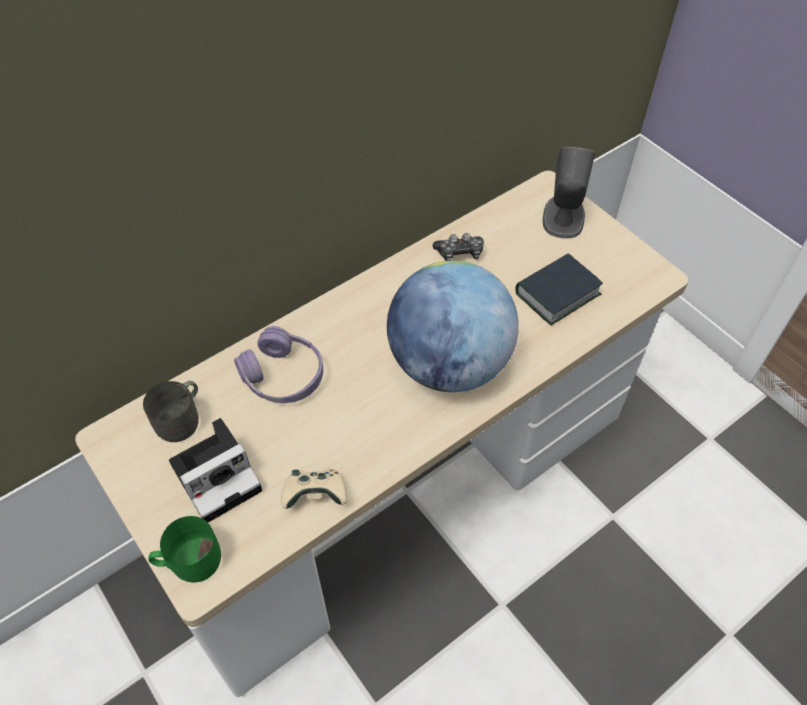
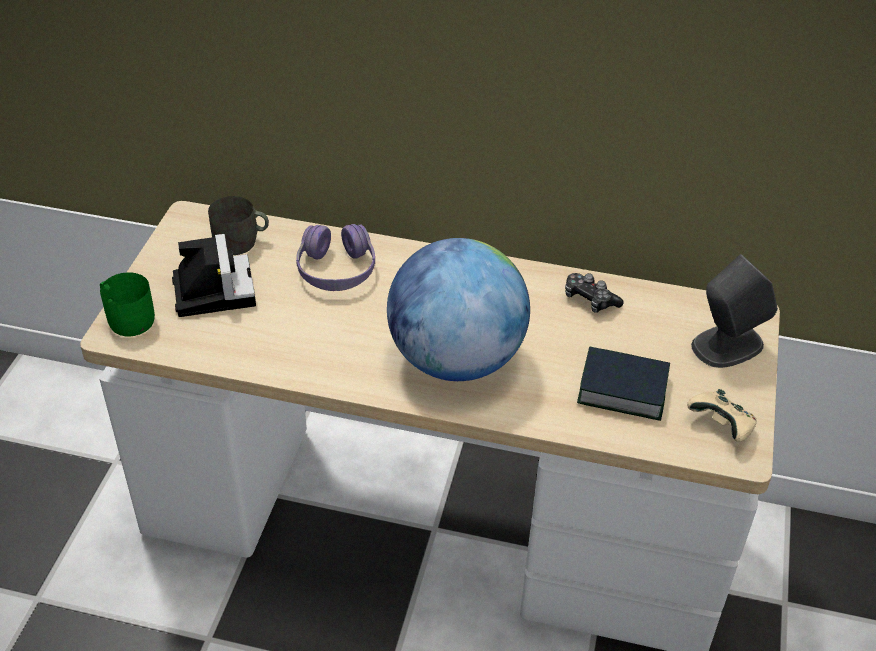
camera: 50 degrees right, 10 degrees down
(219, 474) = (212, 289): camera -> camera turned 120 degrees counterclockwise
(316, 495) = (244, 352): beige game controller -> beige game controller (722, 426)

